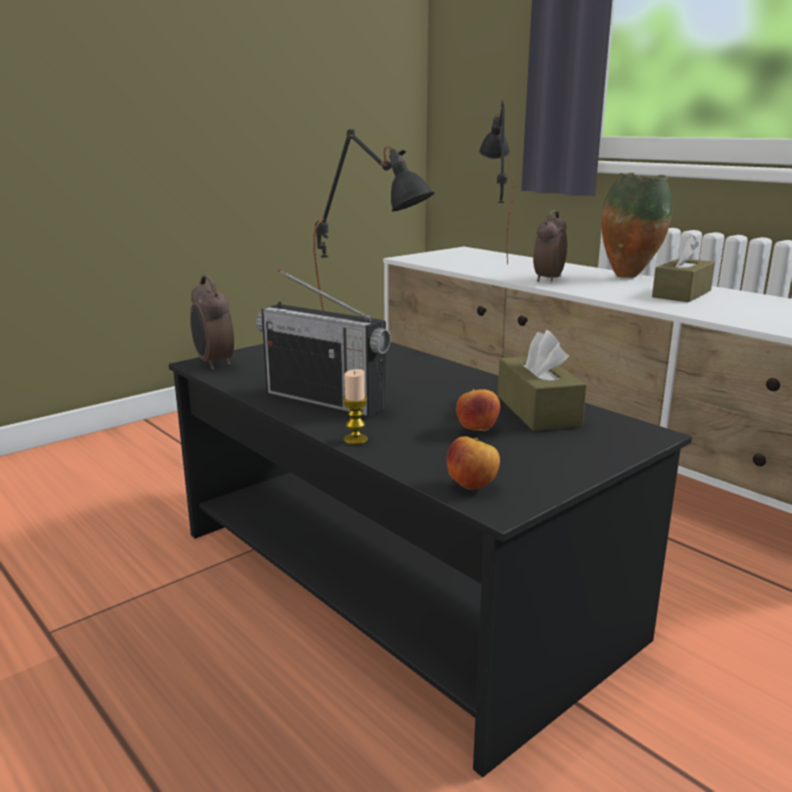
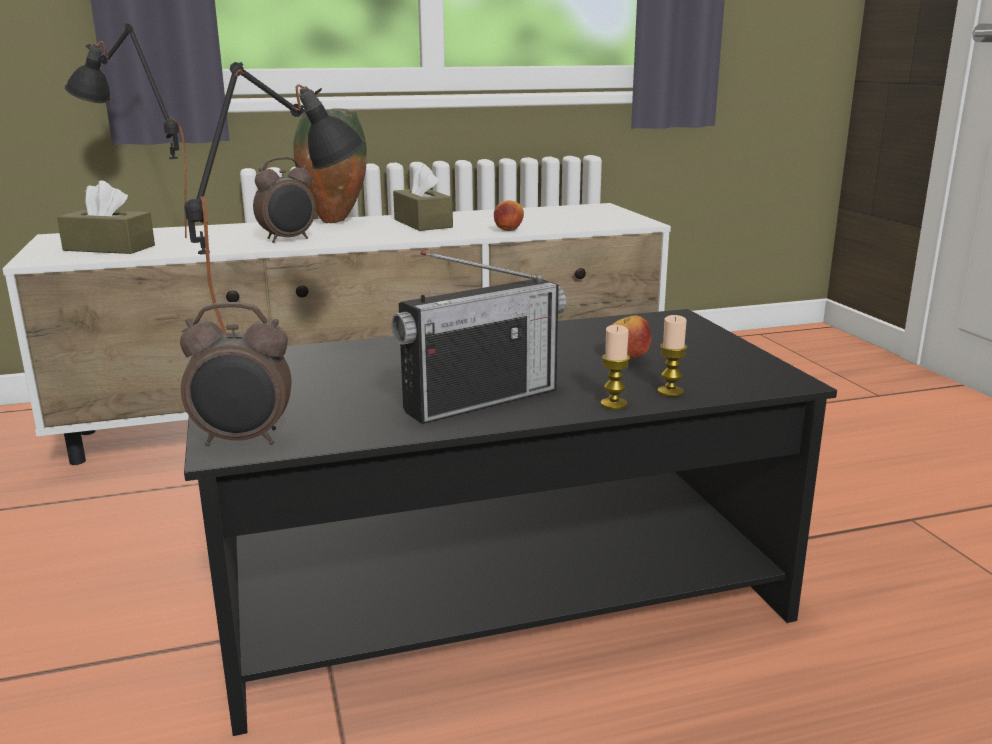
camera: 65 degrees left, 0 degrees up
(407, 456) = (670, 392): none -> candle
(473, 486) = (751, 382): apple -> apple (508, 231)
(538, 411) = (598, 333): brown tissue box -> brown tissue box (109, 248)
(547, 279) = (288, 240): alarm clock -> alarm clock turned 90 degrees counterclockwise

